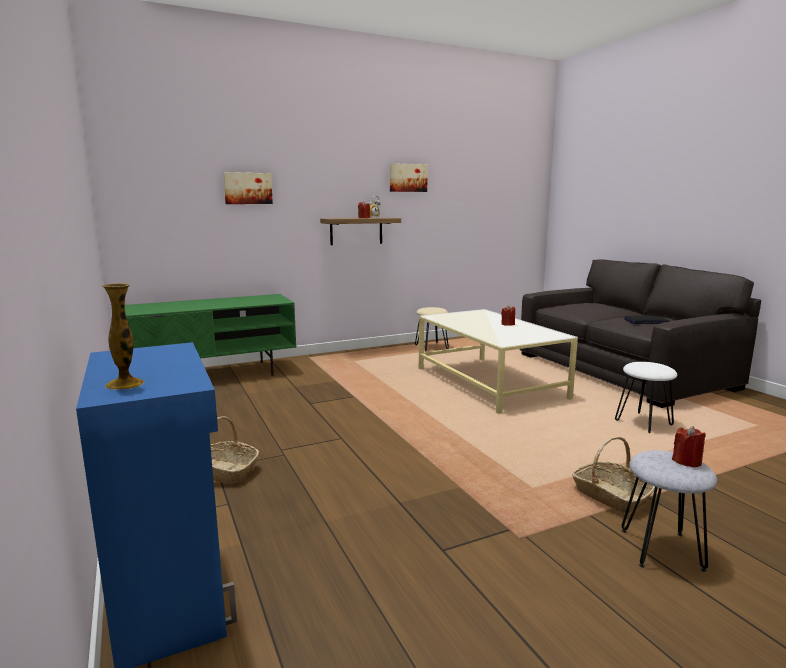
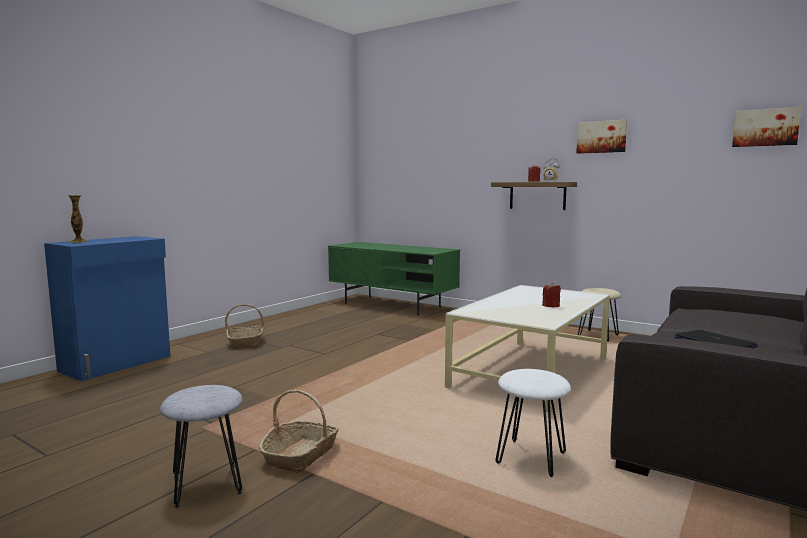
camera: 60 degrees right, 5 degrees down
(248, 188) = (444, 156): picture -> picture (765, 127)
(687, 461) = (207, 399): red candle -> none

